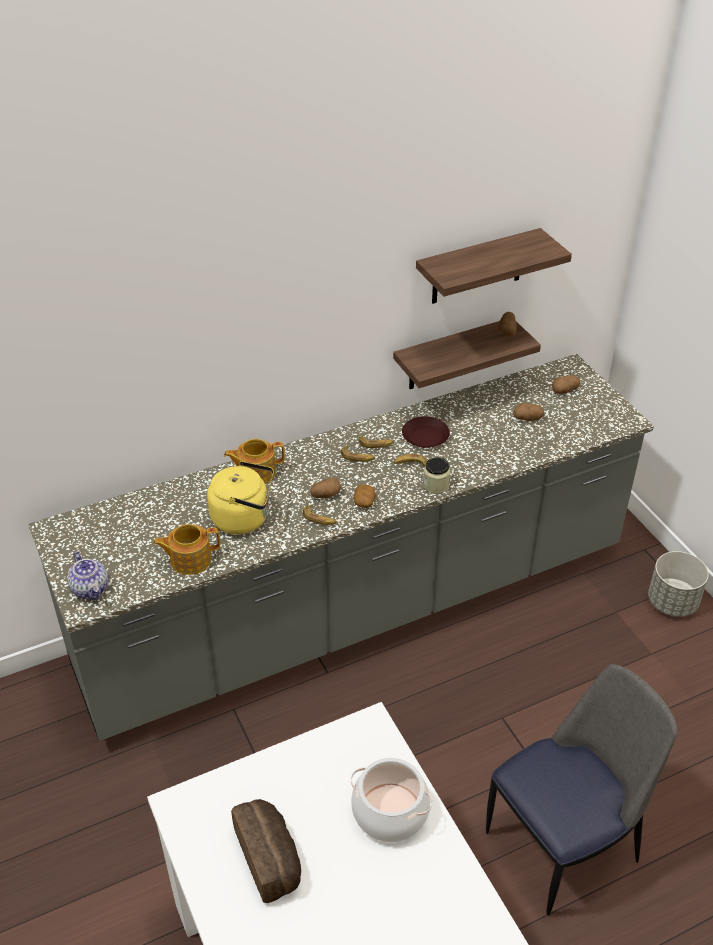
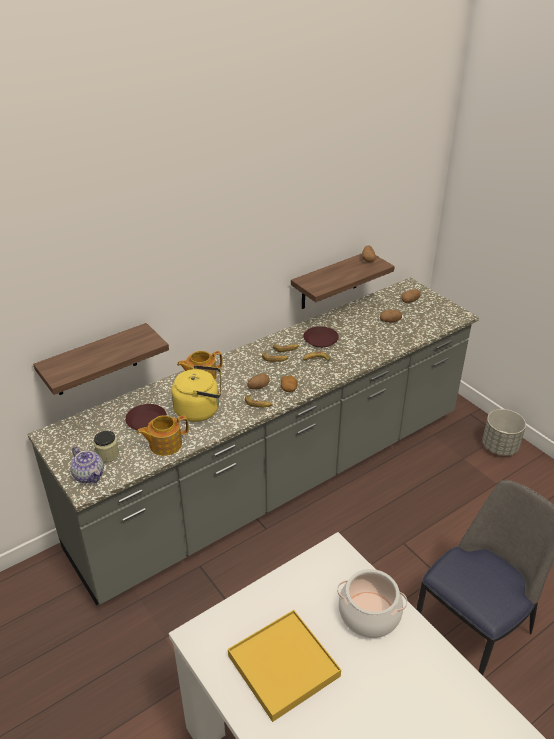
camera: 10 degrees left, 5 degrees down
(174, 525) = (146, 421): none -> brown plate
(270, 858) = (283, 666): bread -> yellow tray
(436, 485) = (338, 371): jar -> jar (107, 454)
(477, 267) = (345, 212): shelf -> shelf (95, 360)

